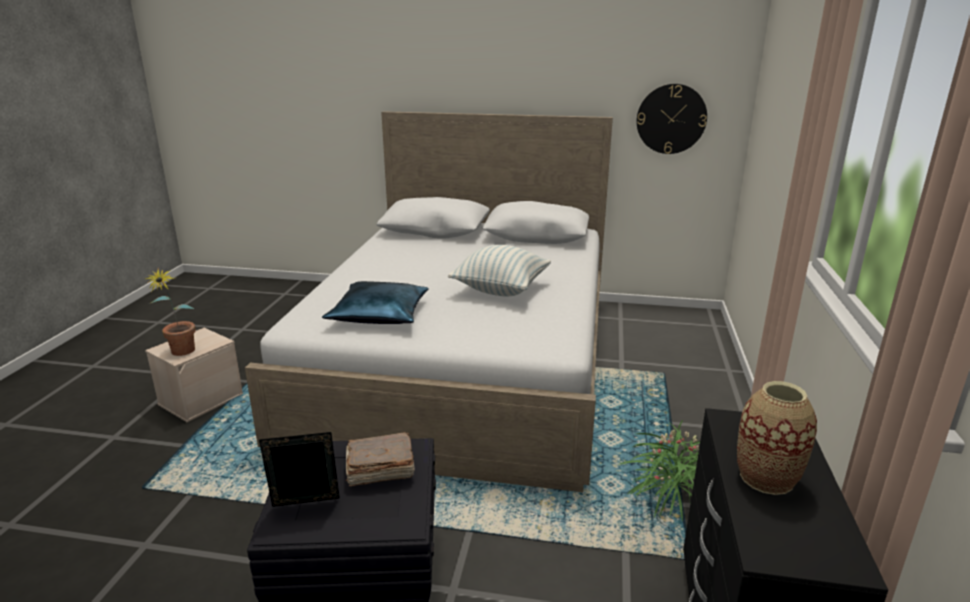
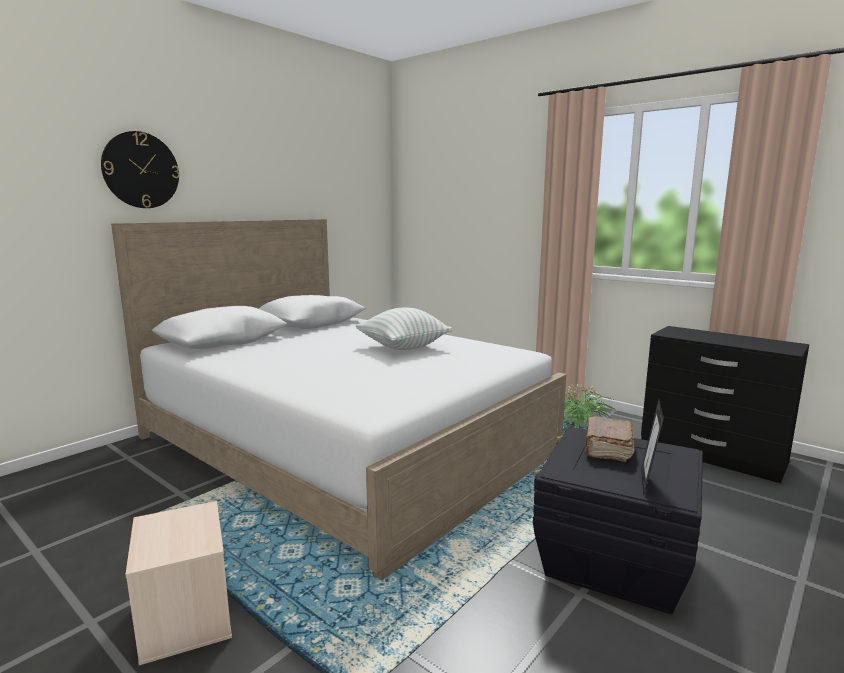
camera: 60 degrees left, 10 degrees down
(181, 354) = (193, 542): potted plant -> none
(380, 314) = (394, 382): blue pillow -> none
(671, 119) = (354, 219): wall clock -> wall clock (141, 170)
(766, 478) = (724, 339): vase -> none

